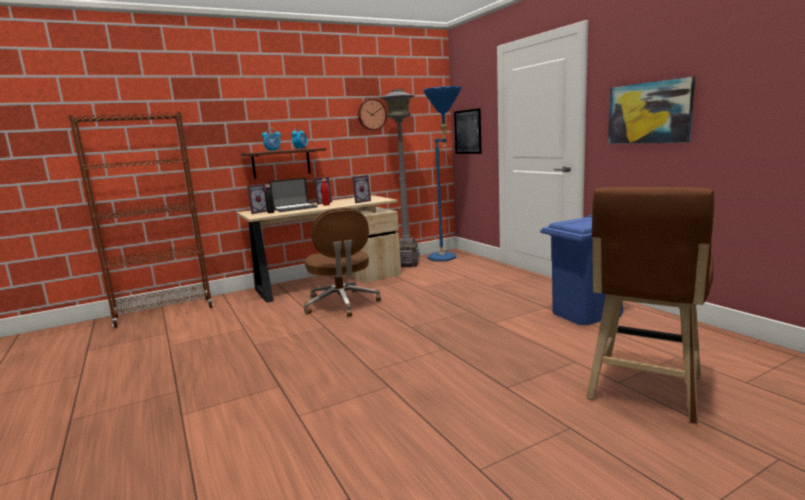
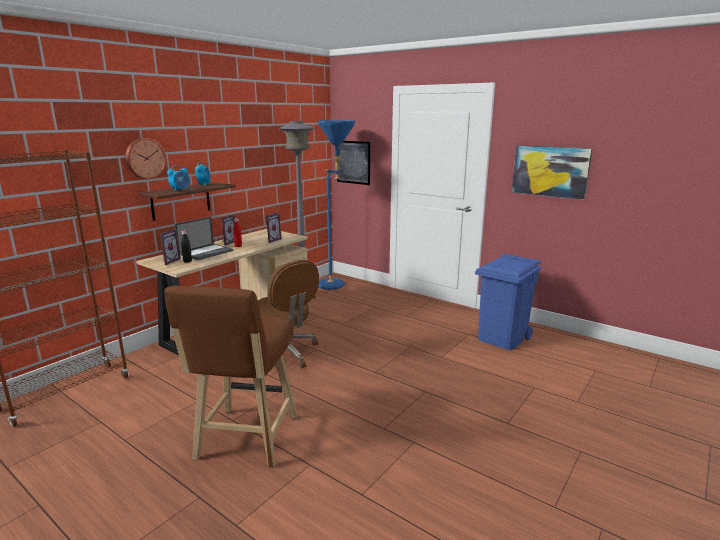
camera: 25 degrees left, 5 degrees up
(371, 114) = (266, 144): wall clock -> wall clock (145, 158)
(643, 391) = (599, 407): brown stool -> brown stool (245, 441)

